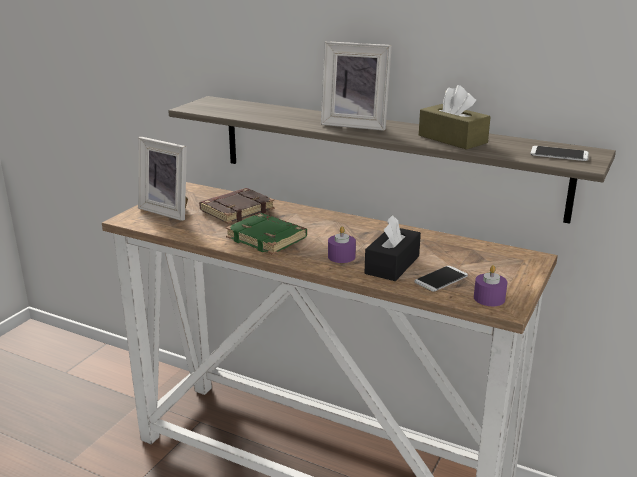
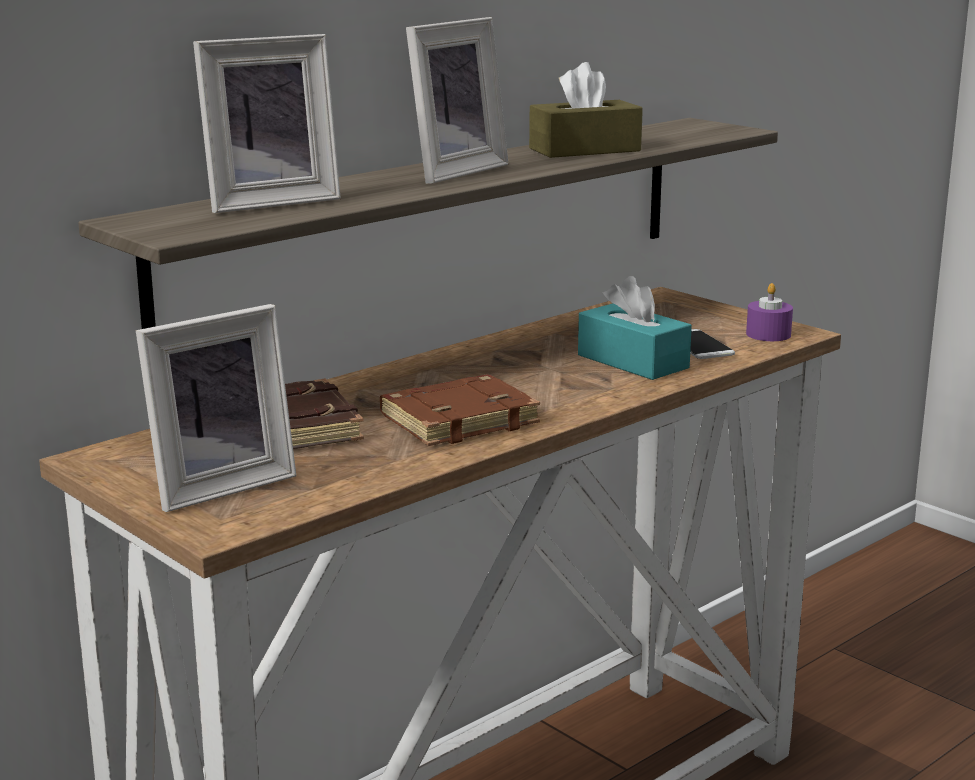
camera: 70 degrees left, 5 degrees down
(259, 109) = (268, 201): none -> picture frame
(268, 238) = (459, 420): green book -> brown book
(341, 256) = (579, 384): purple candle -> none
(392, 265) = (632, 361): black tissue box -> turquoise tissue box
(559, 154) = (693, 131): phone -> none

